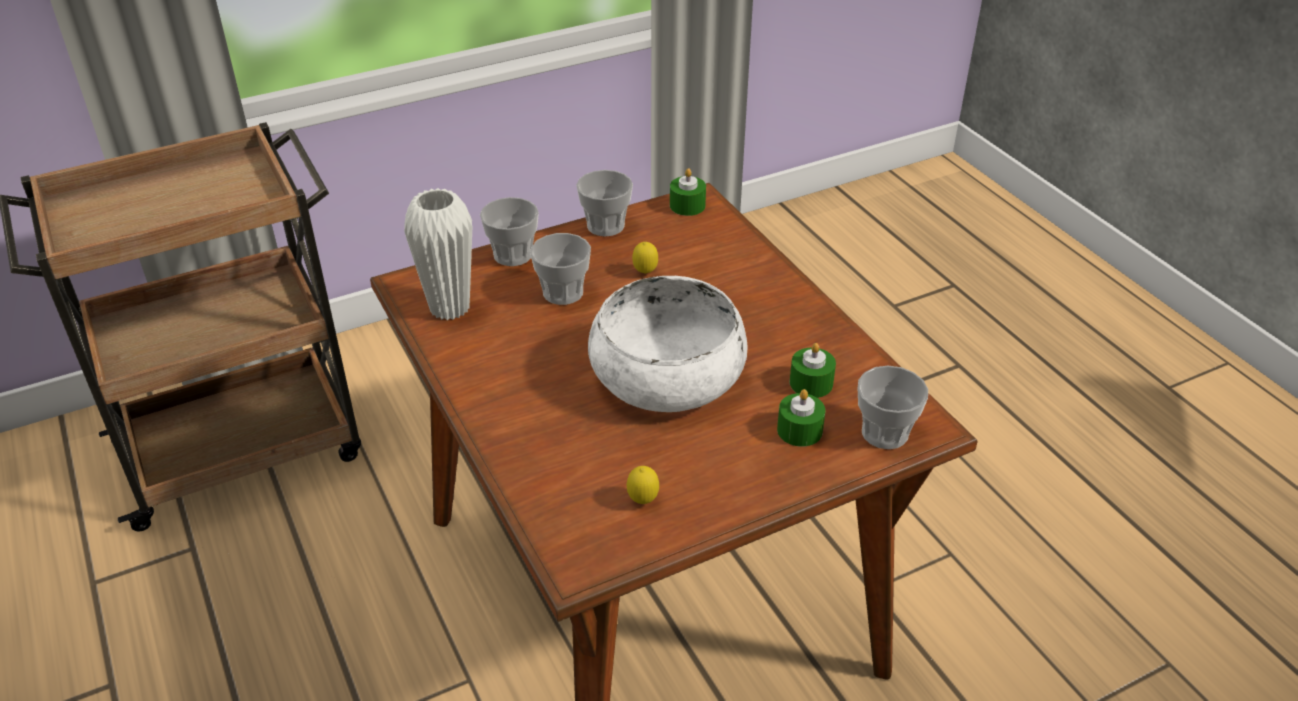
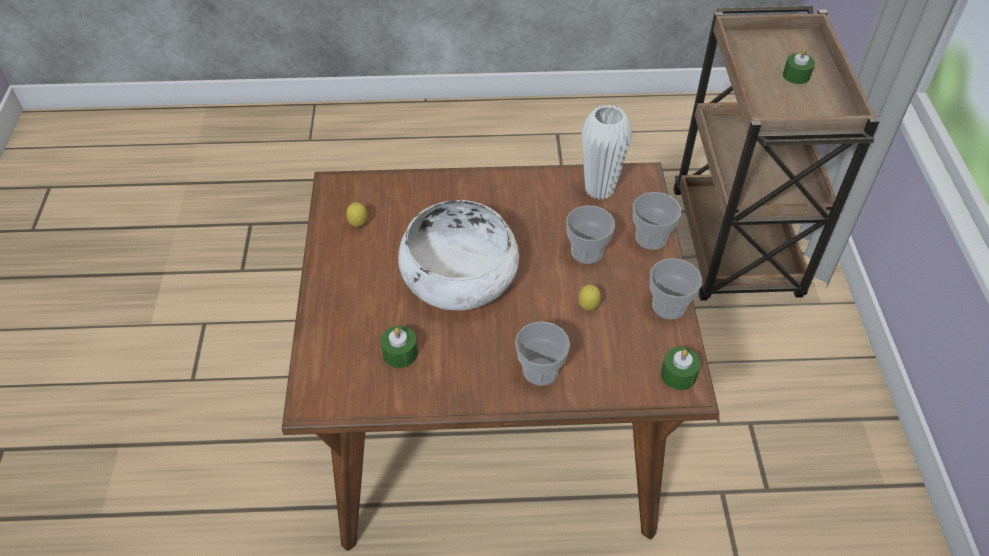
camera: 115 degrees right, 10 degrees up
(799, 430) = (360, 324): green candle -> green candle (796, 75)
(884, 433) = (324, 371): cup -> cup (540, 370)

